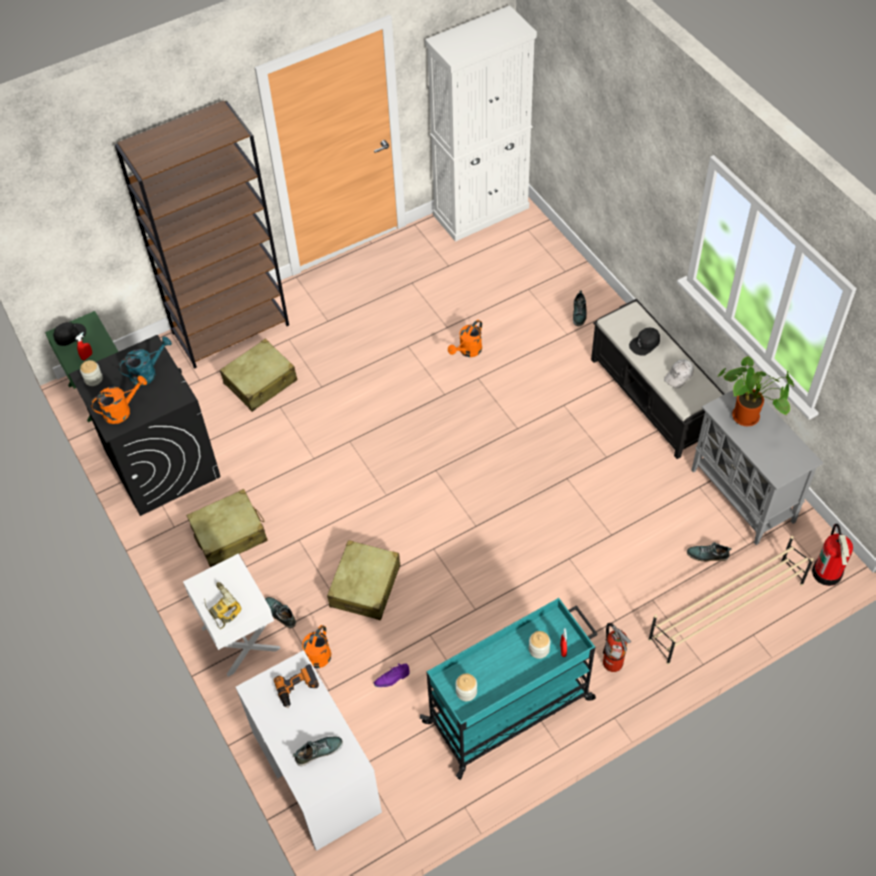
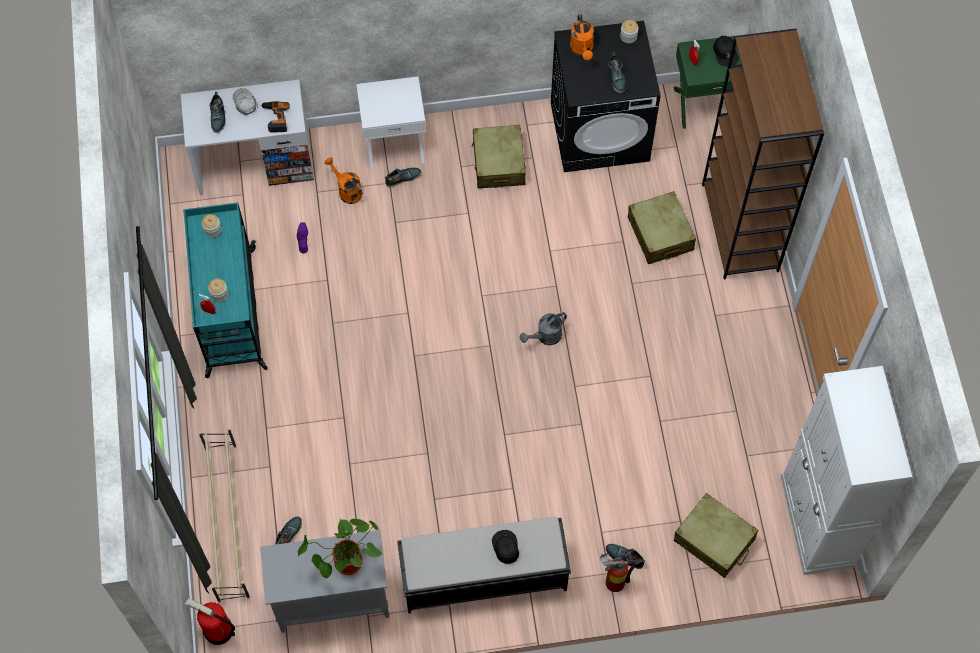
camera: 110 degrees right, 10 degrees up
(147, 373) = (617, 77): turquoise watering can -> shoe
(221, 607) = (380, 95): power drill -> none
(365, 586) = (397, 248): beige suitcase -> beige suitcase (714, 540)
(406, 431) = (545, 337): none -> grey watering can
(468, 351) = (619, 428): orange watering can -> none
(612, 666) = (227, 406): fire extinguisher -> fire extinguisher (612, 581)
(679, 376) = (451, 559): white cap -> white cap (244, 103)

